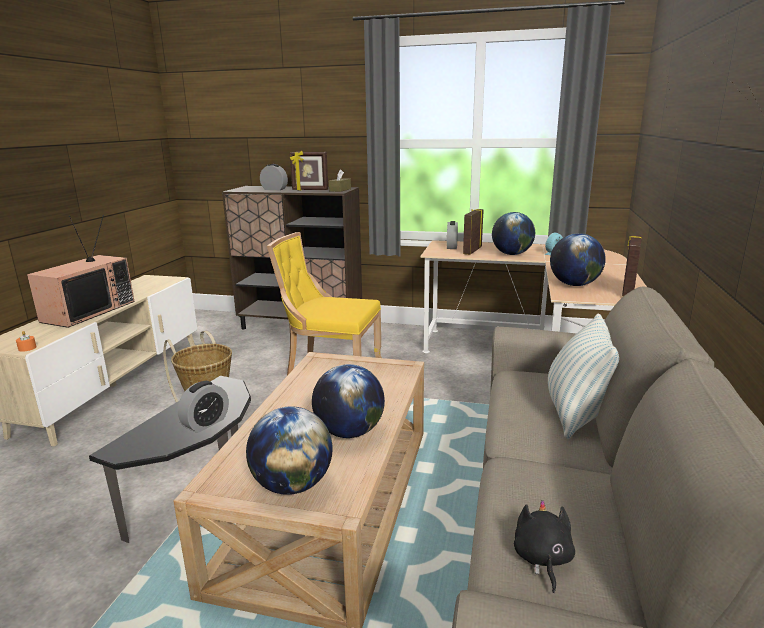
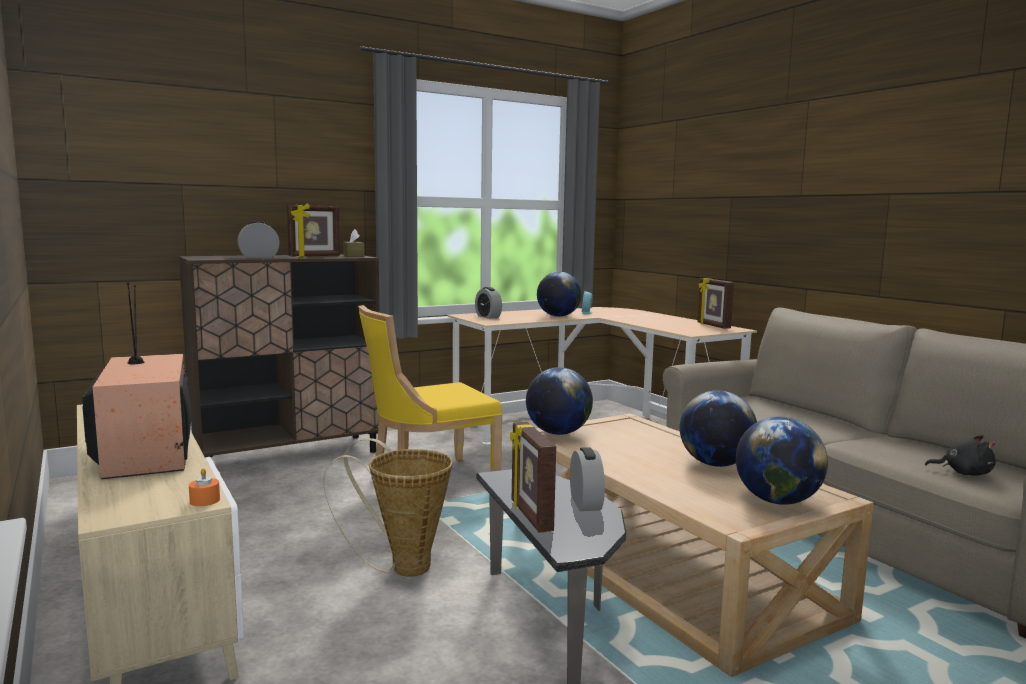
camera: 45 degrees left, 10 degrees down
(472, 251) = (516, 317): picture frame -> picture frame (530, 516)
(542, 559) = (963, 473): black plush toy -> black plush toy turned 150 degrees clockwise
(574, 285) = (672, 327): globe -> globe (558, 433)
(576, 414) = (799, 413): pillow -> none

